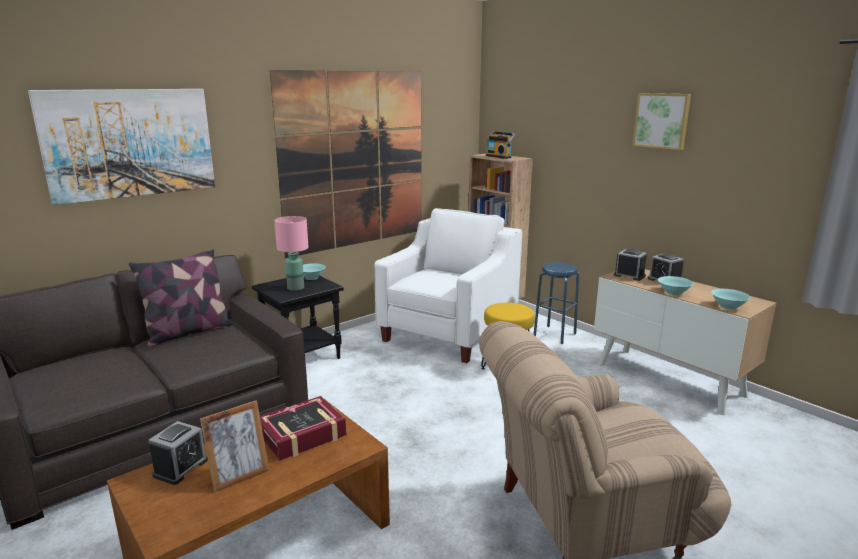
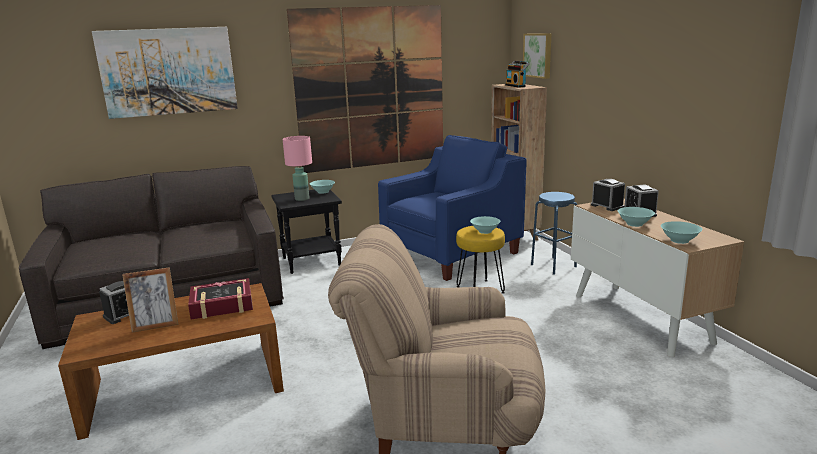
camera: 20 degrees right, 0 degrees up
(188, 332) = (200, 225): pillow -> none
(449, 332) = (452, 254): white armchair -> blue armchair
(514, 309) = (485, 231): none -> turquoise bowl
(662, 120) = (649, 44): picture -> picture (538, 55)

